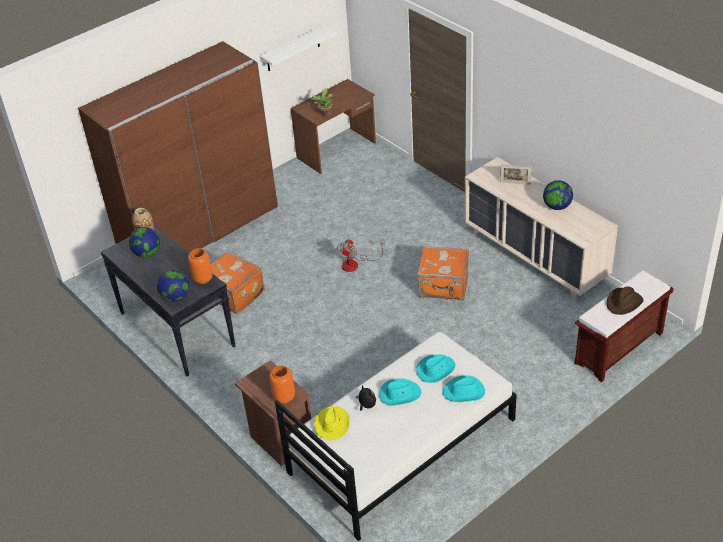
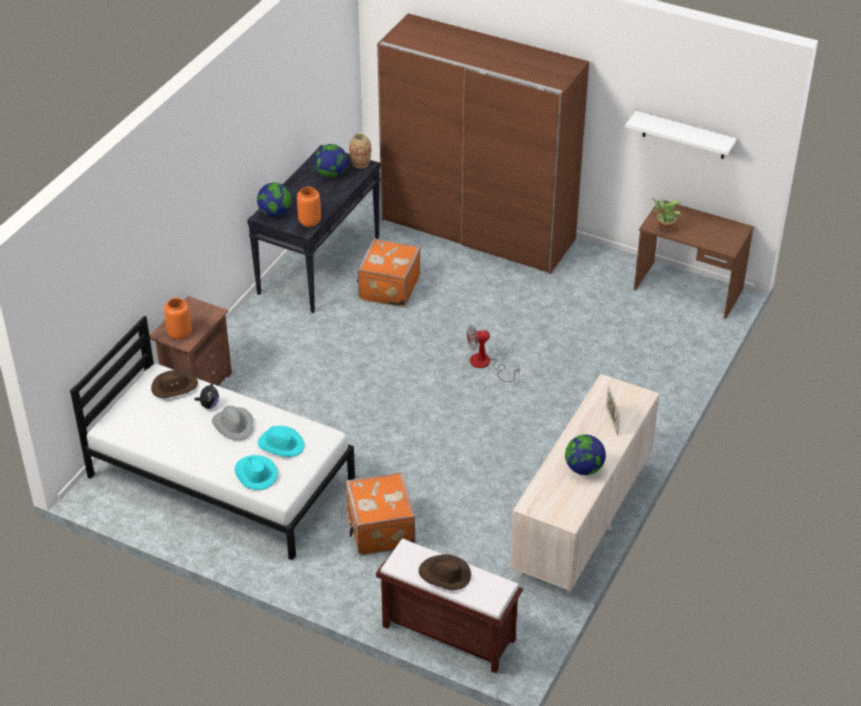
camera: 65 degrees right, 0 degrees up
(332, 424) = (174, 387): yellow hat -> brown hat
(399, 394) = (234, 425): turquoise hat -> grey hat
(444, 286) = (484, 448): orange suitcase -> orange suitcase (379, 529)

